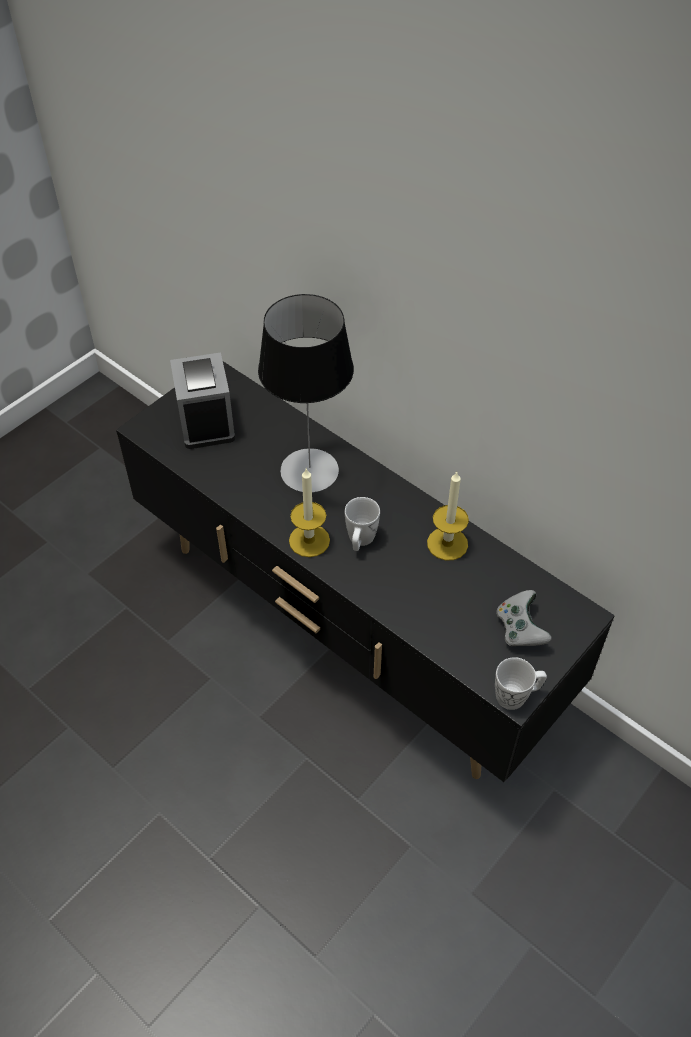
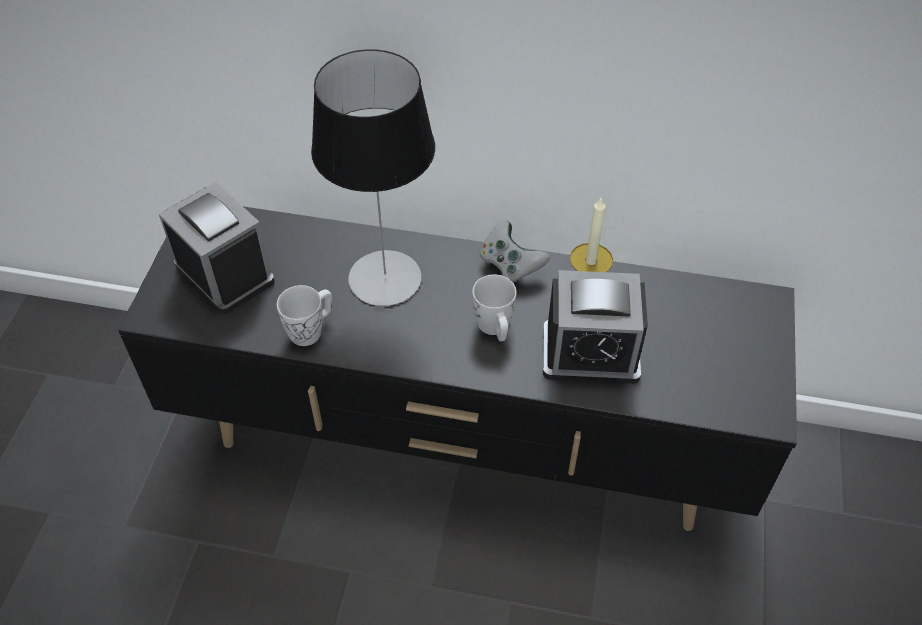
camera: 30 degrees left, 0 degrees up
(309, 540) = (440, 354): candle -> none
(415, 589) = (590, 353): none -> alarm clock
(516, 696) = (770, 414): white mug -> white mug (311, 329)
(520, 629) = (721, 344): grey game controller -> grey game controller (510, 265)

